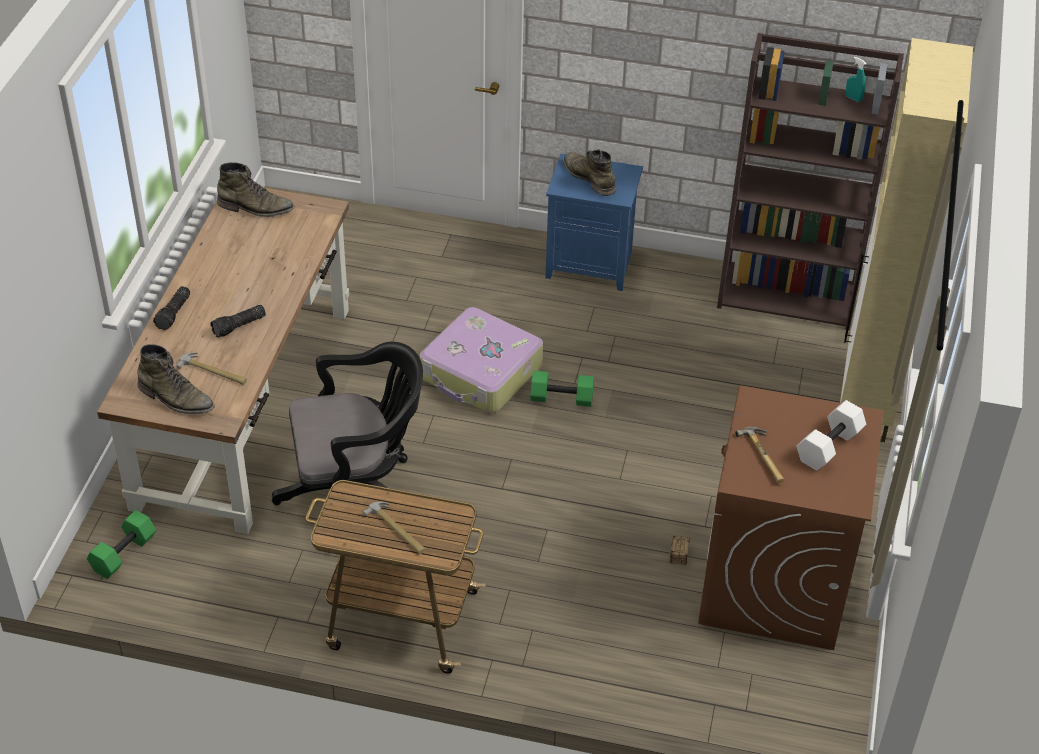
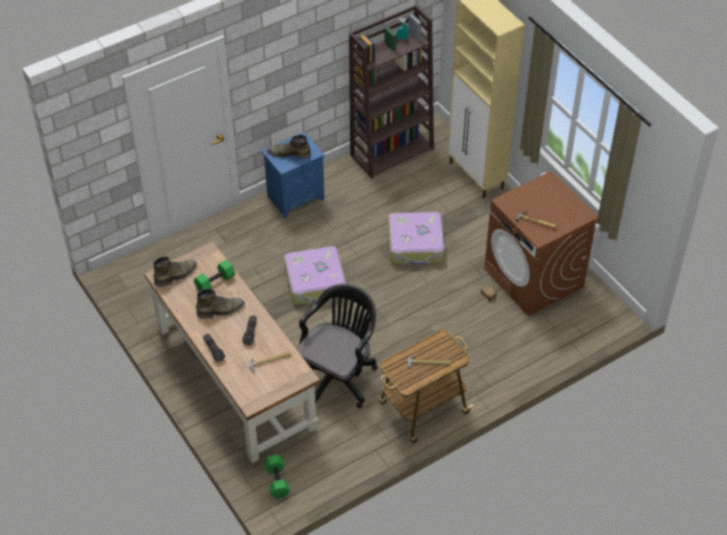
camera: 45 degrees left, 5 degrees up
(176, 398) = (271, 384): green boot -> green boot (220, 310)
(562, 397) = (362, 266): green dumbbell -> green dumbbell (215, 281)
(666, 423) = (416, 245): none -> suitcase
(828, 445) = (550, 199): white dumbbell -> none

